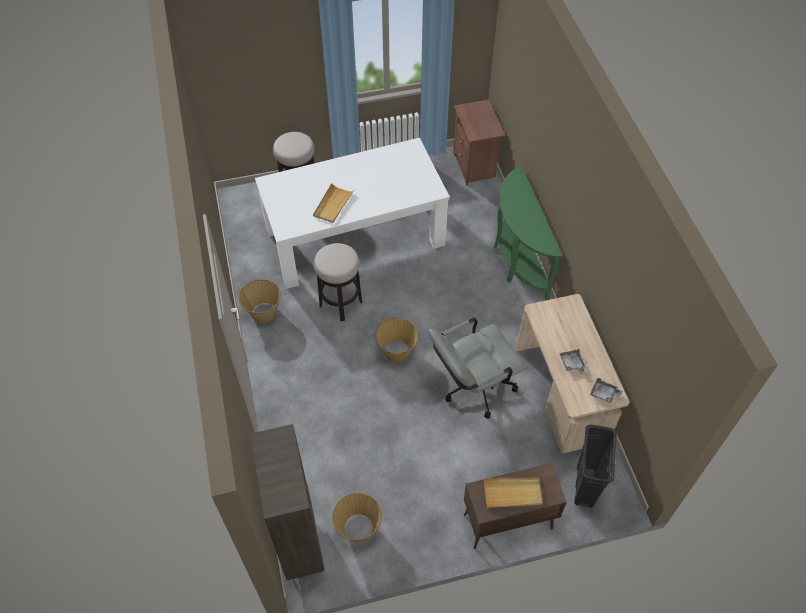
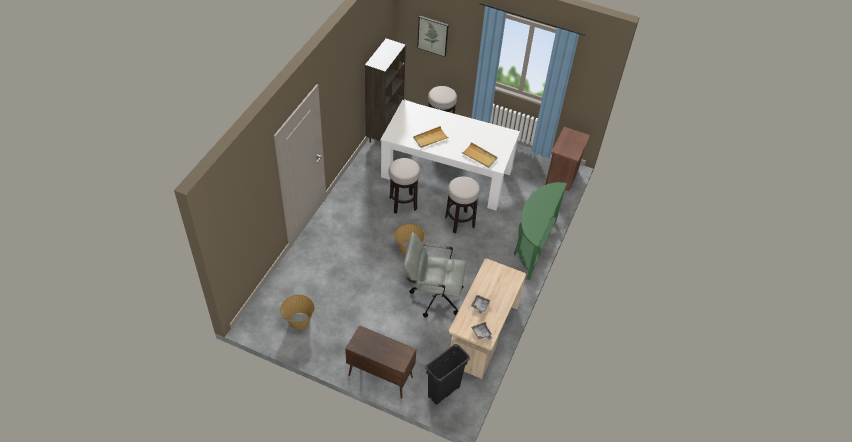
camera: 35 degrees right, 5 degrees down
(248, 75) = (433, 35): none -> picture
(263, 313) = (356, 182): basket -> none
(299, 544) = (263, 306): brown bookcase -> brown bookcase (384, 133)
(421, 283) = (459, 222): none -> stool
(513, 493) = (378, 347): beige tray -> beige tray (479, 156)

